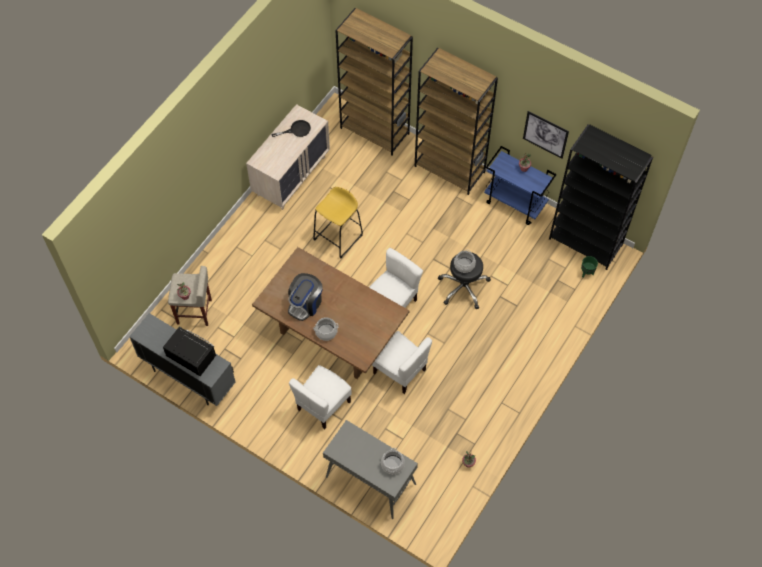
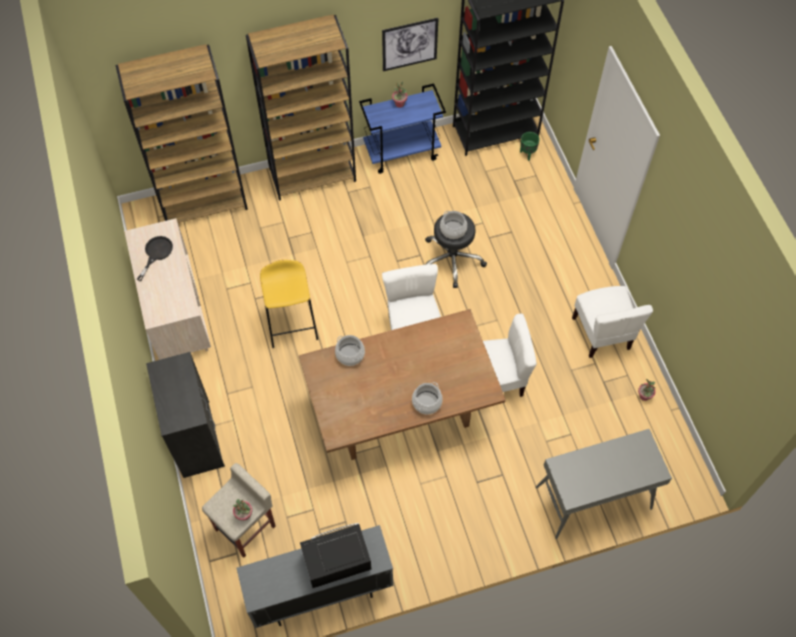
camera: 50 degrees left, 0 degrees up
(225, 247) = (197, 438): none -> black dresser
(305, 303) = (375, 397): coffee machine -> none
(323, 405) = (471, 480): white chair -> white chair (602, 333)
(392, 464) = (633, 452): cooking pot -> cooking pot (350, 354)

